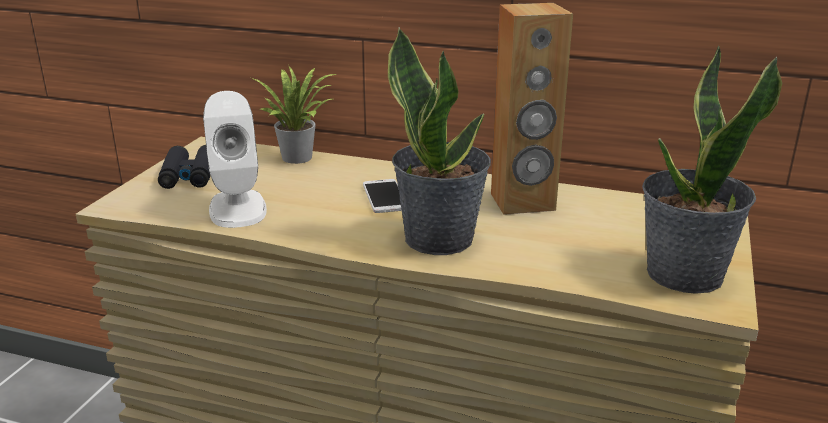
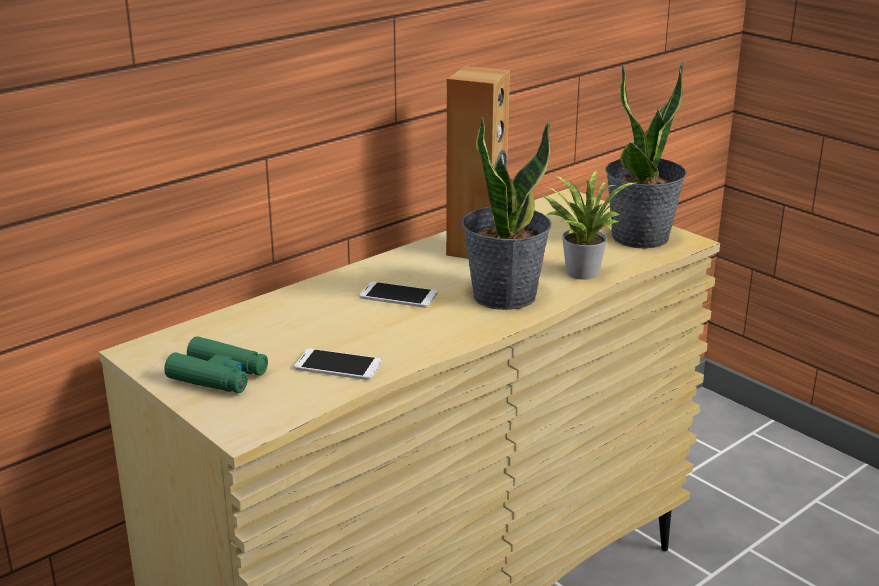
camera: 60 degrees left, 0 degrees up
(189, 176) = (218, 376): black binoculars -> green binoculars
(237, 208) = (338, 365): white speaker -> phone
(300, 156) = (248, 310): potted plant -> potted plant (580, 270)

